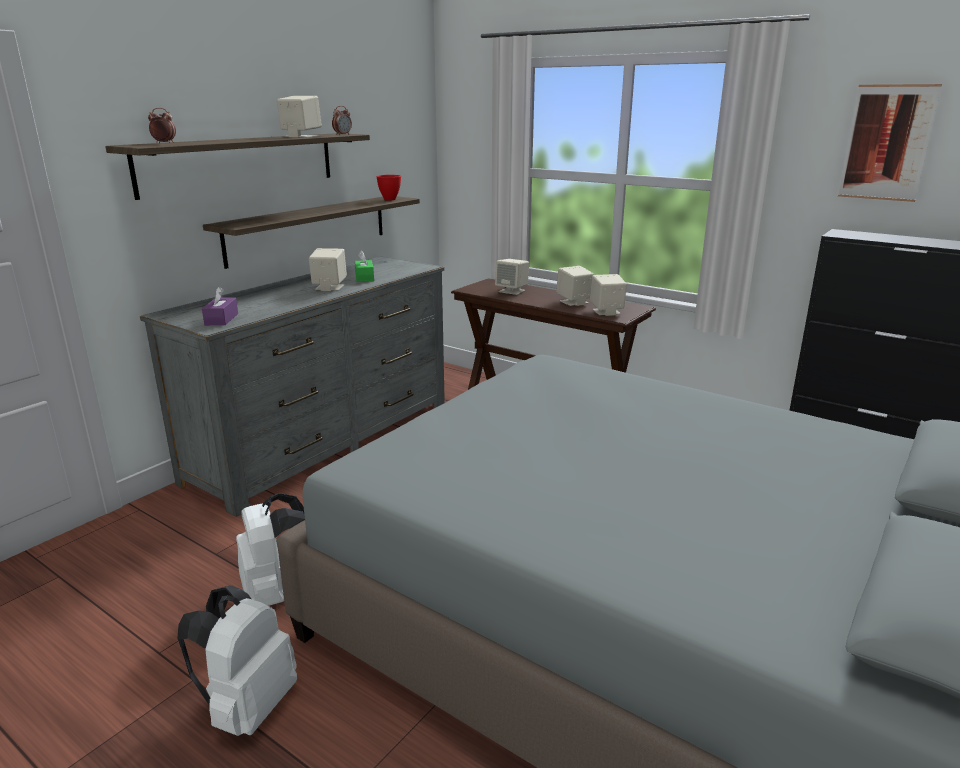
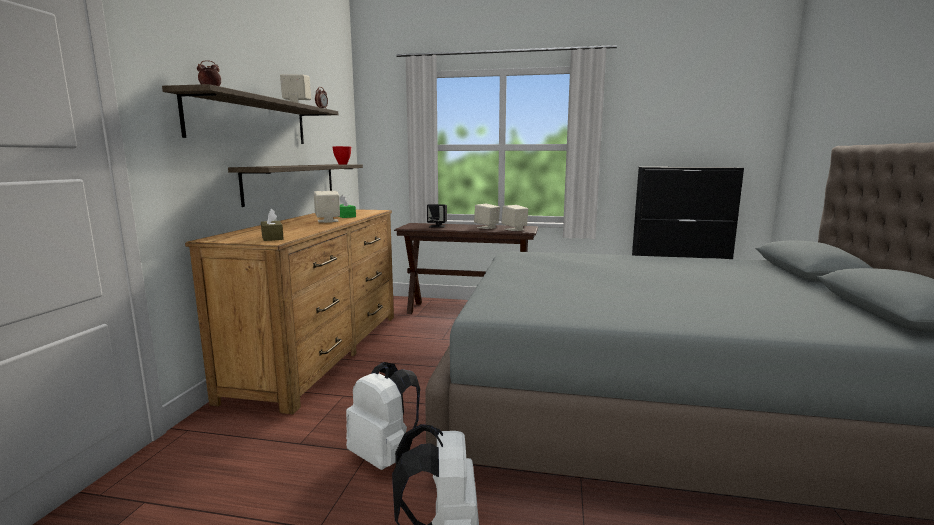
camera: 25 degrees left, 10 degrees down
(221, 319) = (272, 237): purple tissue box -> brown tissue box
(325, 441) = (321, 352): grey dresser -> brown dresser
(512, 291) = (437, 226): beige speaker -> black speaker
(887, 143) = (661, 116): picture -> none

